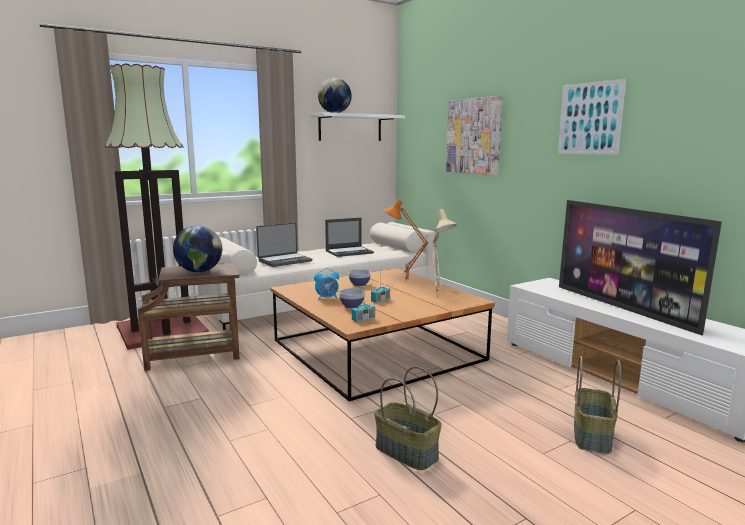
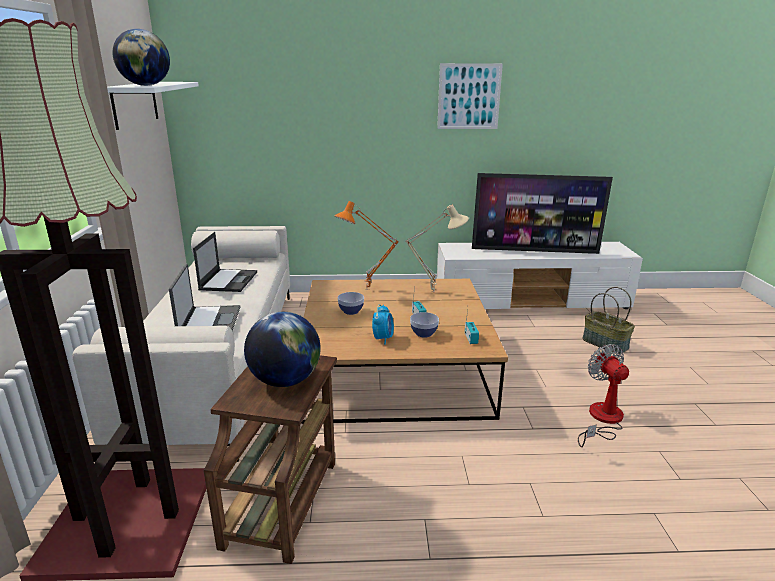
camera: 60 degrees left, 10 degrees up
(405, 452) = (602, 420): basket -> fan
(474, 136) = (321, 111): picture -> none

